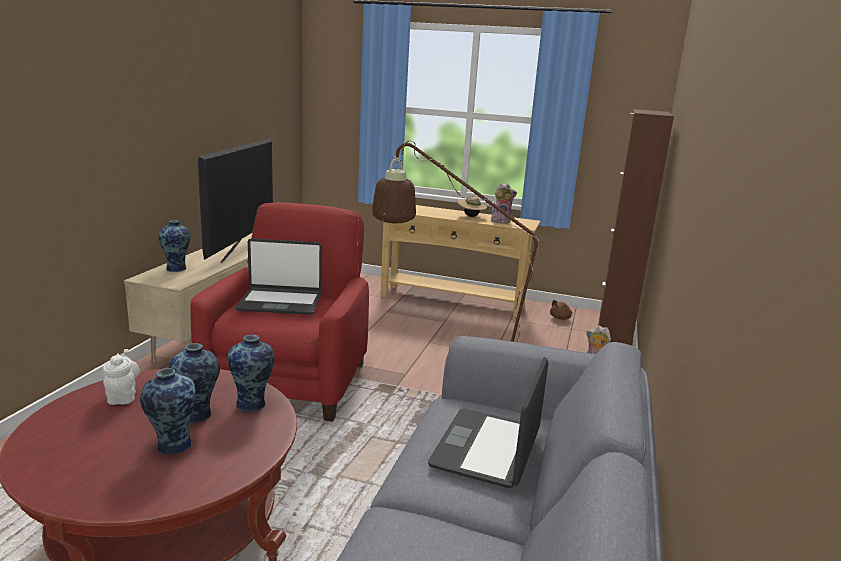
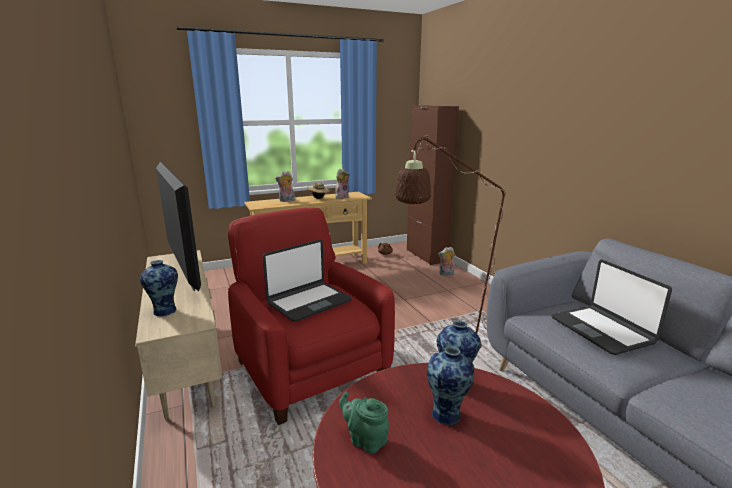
camera: 40 degrees left, 0 degrees up
(122, 396) = (365, 440): white teapot -> green teapot
(172, 445) = (488, 447): vase -> none
(432, 211) = (286, 201): none -> plush toy

